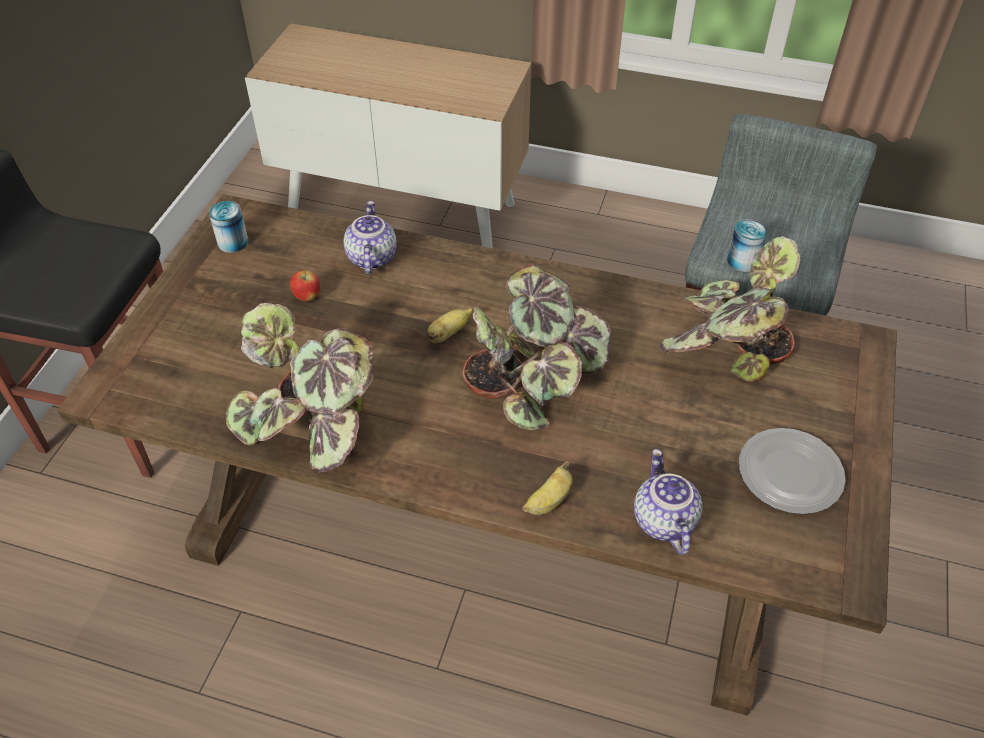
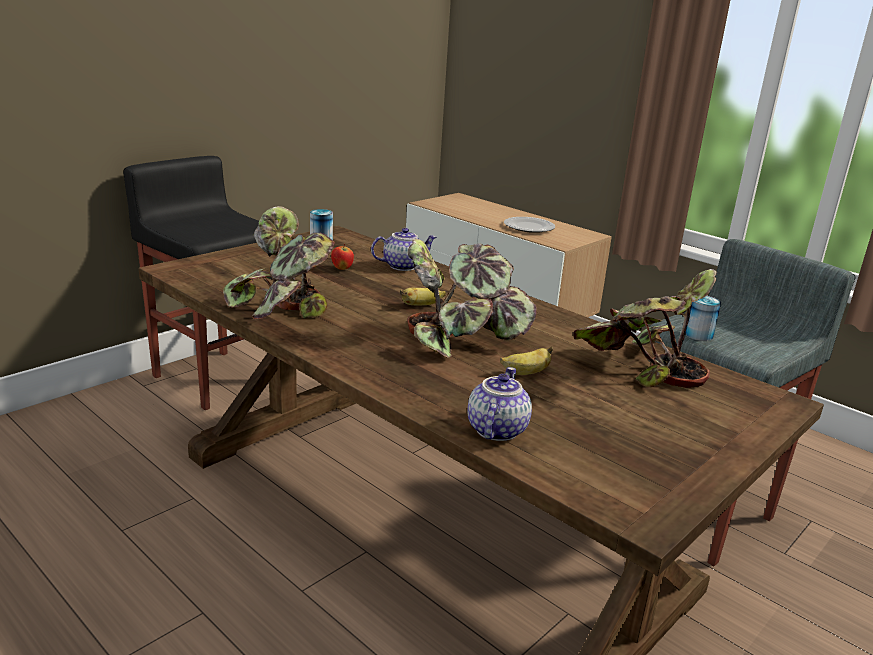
camera: 25 degrees right, 25 degrees down
(370, 257) = (403, 266): teapot -> teapot turned 45 degrees clockwise
(548, 501) = (410, 392): banana -> banana (526, 373)
(788, 474) = (640, 443): plate -> plate (528, 227)

